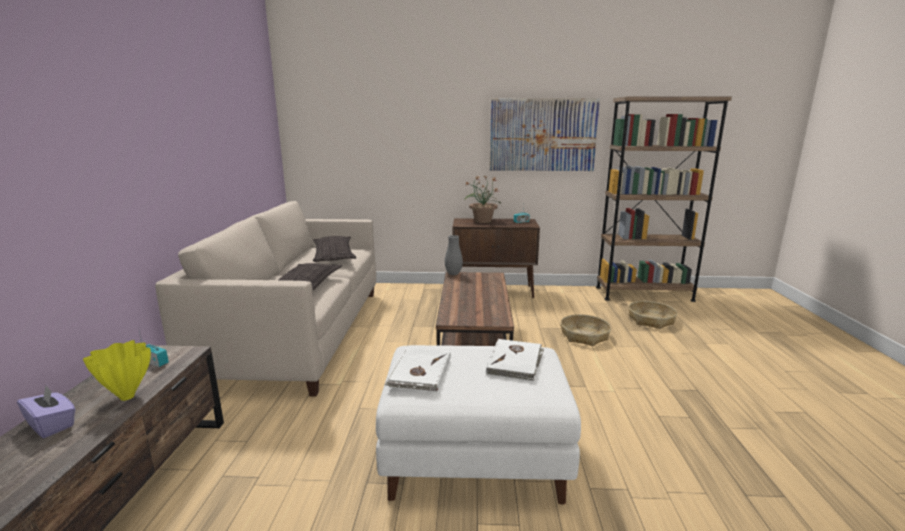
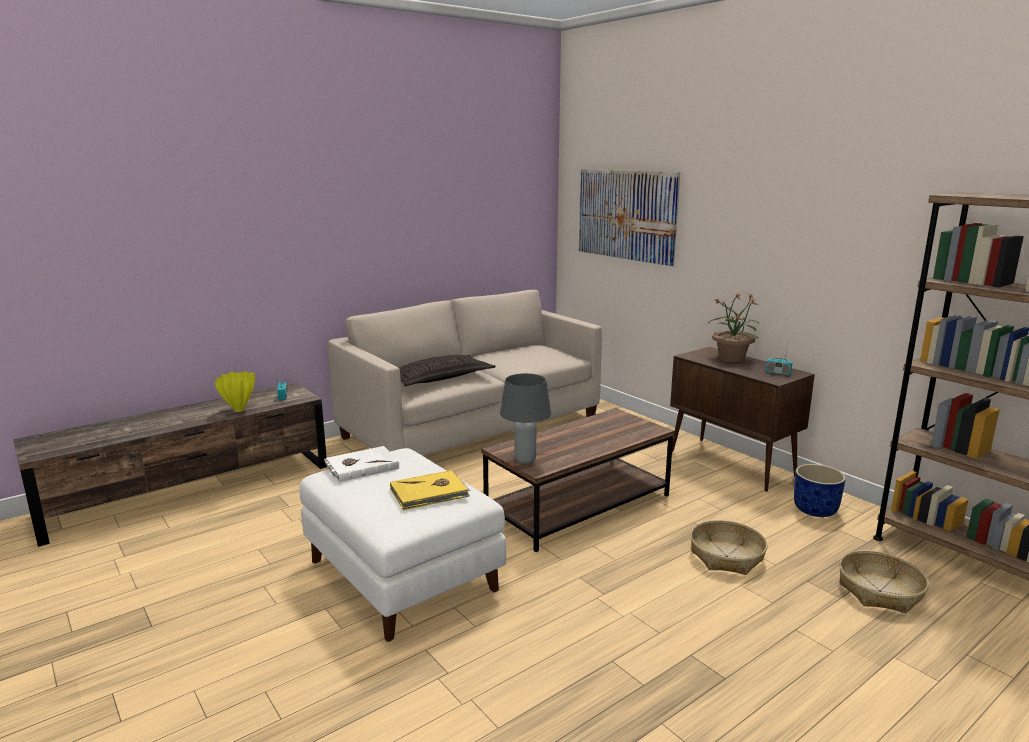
camera: 50 degrees right, 0 degrees up
(52, 425) = (197, 410): purple tissue box -> none
(333, 255) = (532, 356): pillow -> none
(453, 274) = (616, 413): grey vase -> none
(481, 320) = (525, 461): none -> grey table lamp
(515, 362) = (430, 493): white book -> yellow book
(542, 135) = (839, 244): picture -> picture (626, 214)
(566, 298) = (816, 510): none -> blue planter

